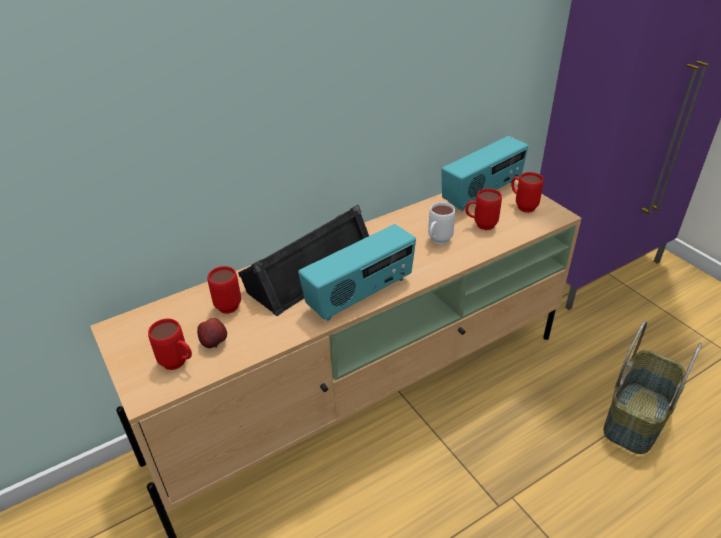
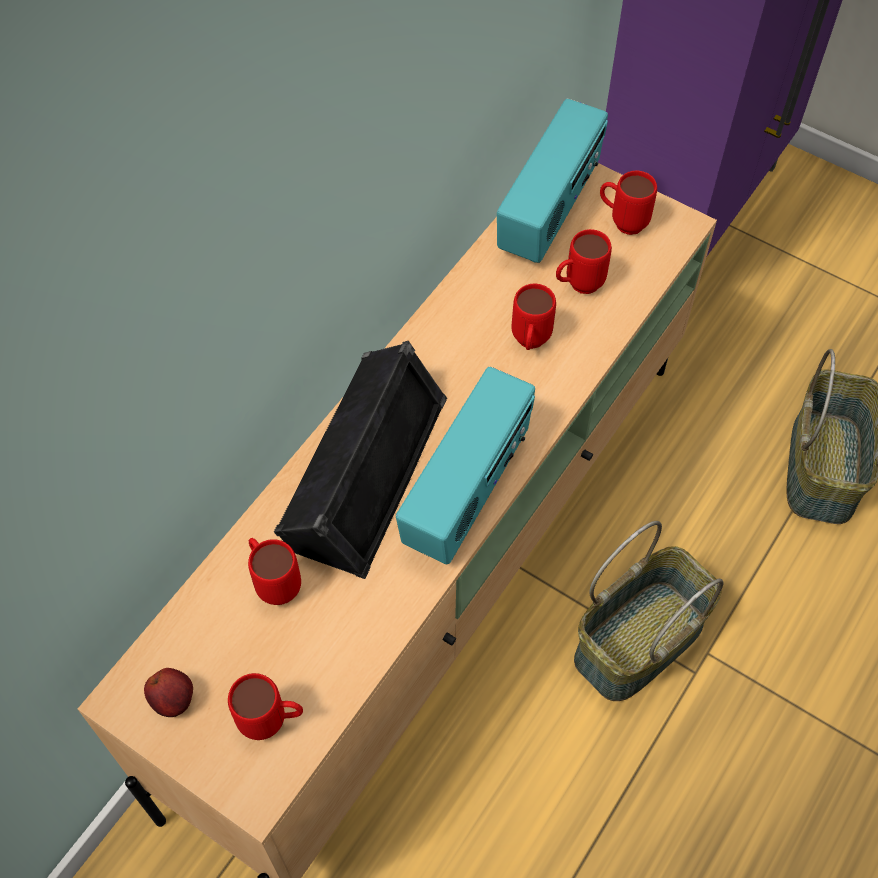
camera: 25 degrees left, 20 degrees up
(214, 343) = (302, 664): apple -> apple (174, 700)
(437, 242) = (529, 344): white mug -> red mug
(468, 472) = (638, 639): none -> basket

